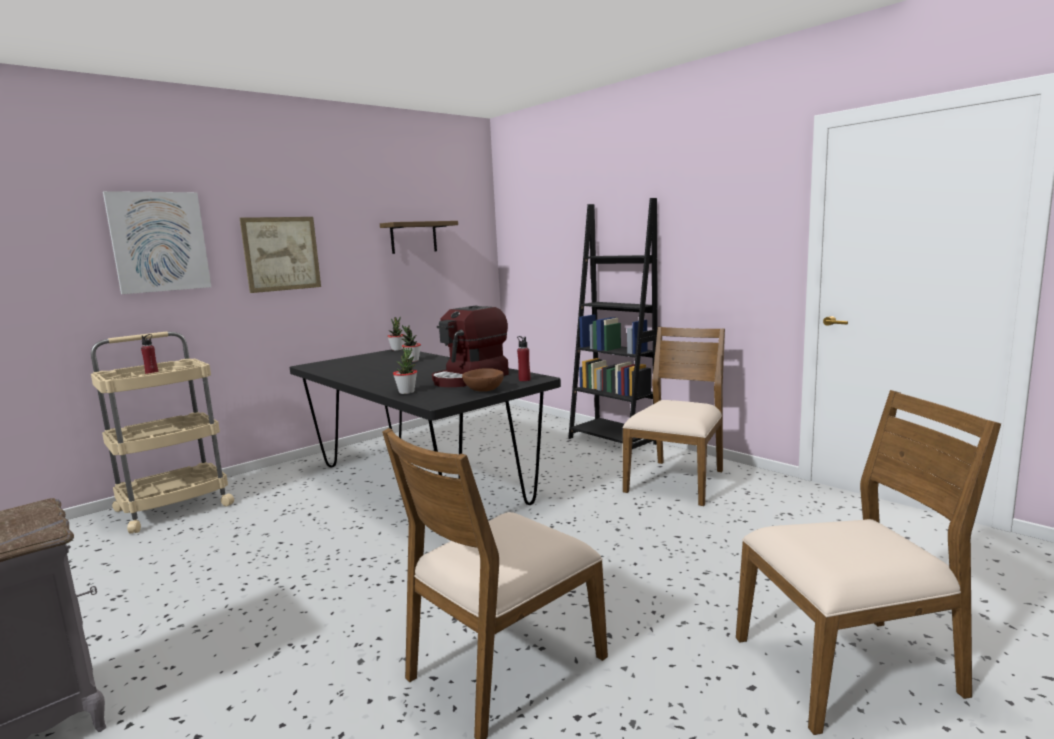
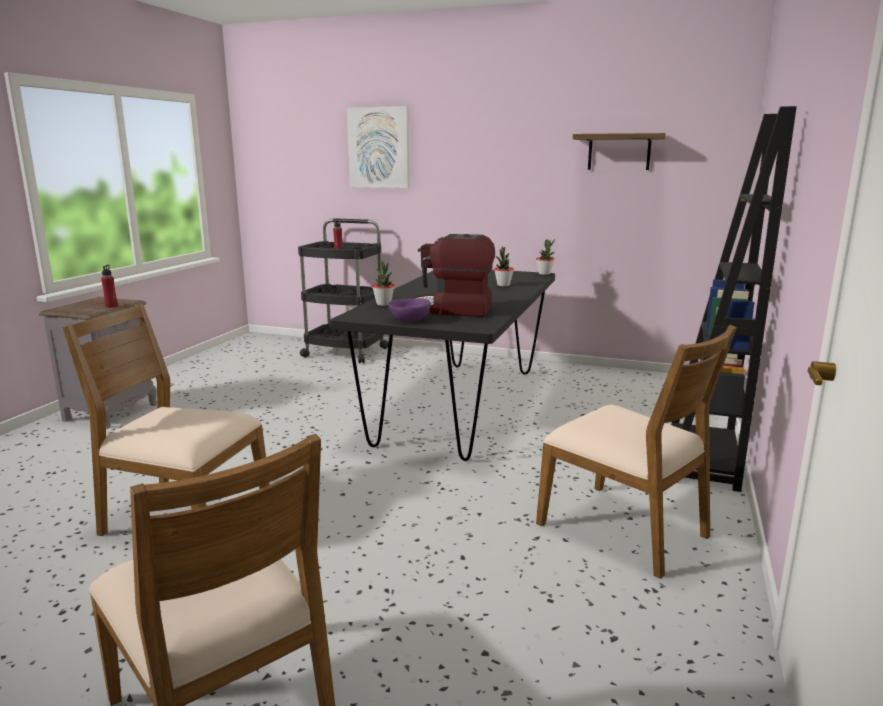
camera: 60 degrees right, 5 degrees up
(174, 508) = (344, 352): beige cart -> black cart
(281, 254) = (470, 162): picture -> none
(483, 390) = (409, 320): brown bowl -> purple bowl
(524, 380) = (466, 324): red bottle -> red bottle (111, 306)
(677, 481) = (624, 529): brown chair -> brown chair turned 45 degrees clockwise

